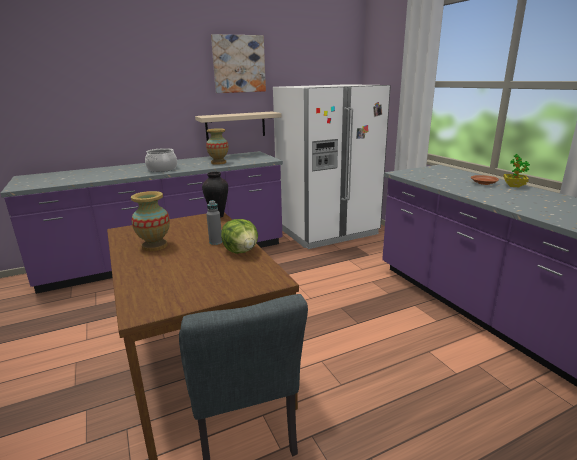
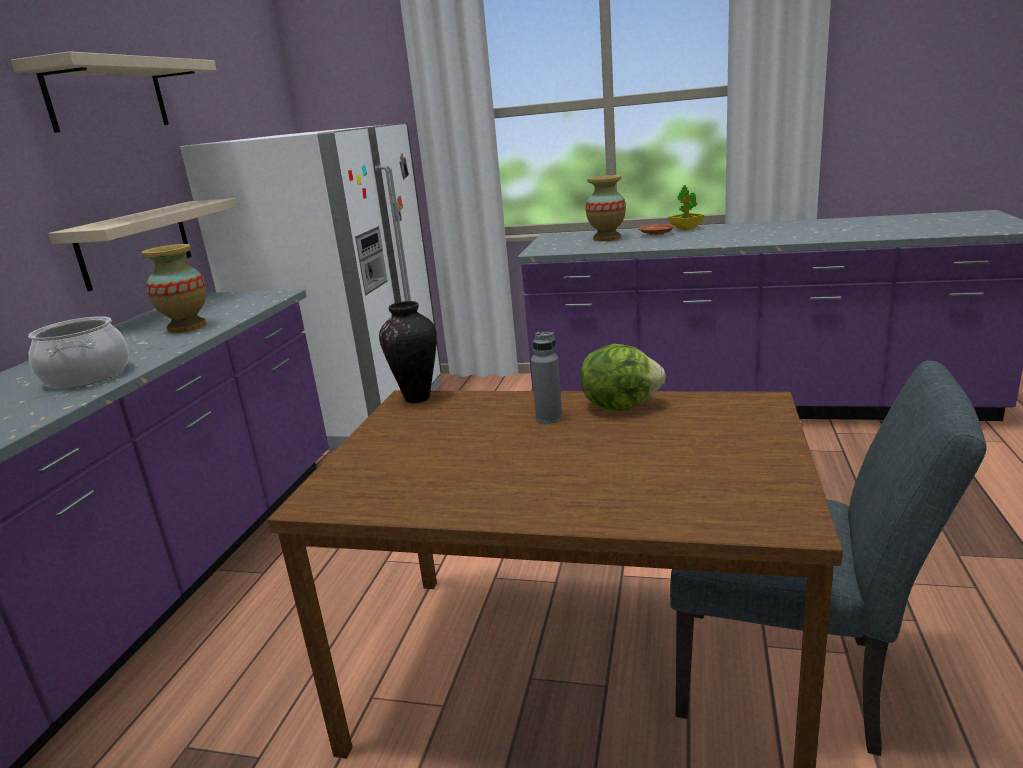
camera: 50 degrees left, 0 degrees up
(155, 246) = (480, 473): vase -> vase (606, 238)
(239, 64) = (107, 96): picture -> beige shelf

